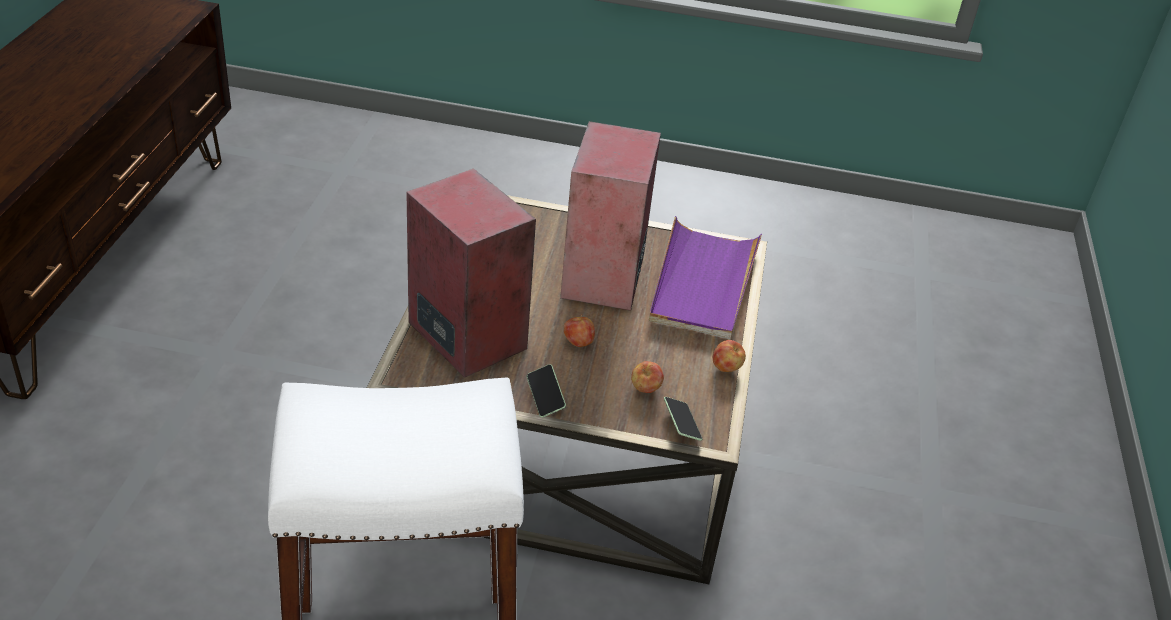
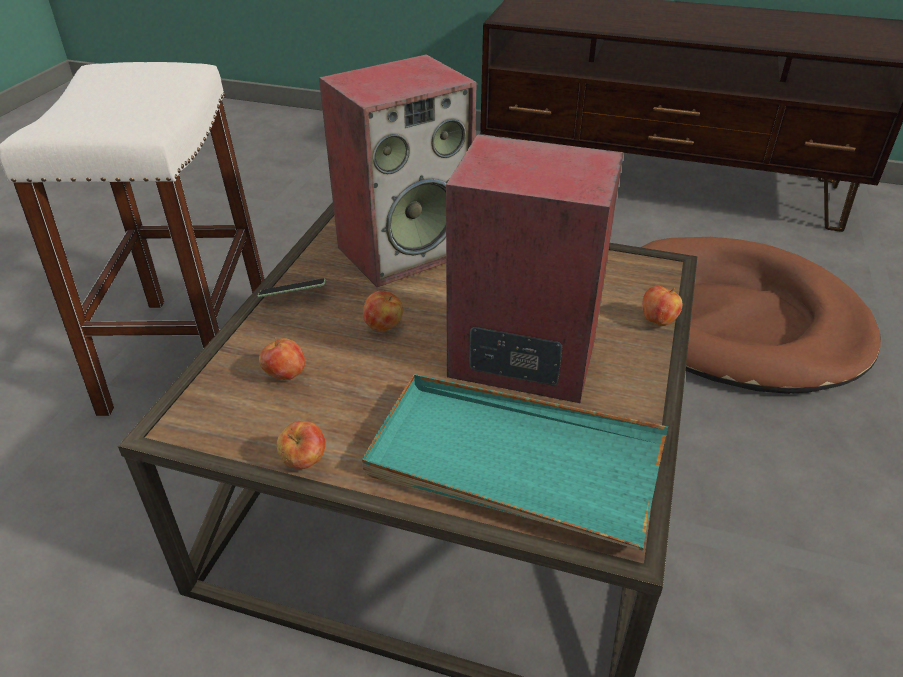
camera: 100 degrees right, 0 degrees up
(361, 249) = (737, 321): none -> brown dog bed
(553, 215) = (658, 320): none -> apple
(681, 424) = (208, 399): phone -> none
(702, 283) = (513, 463): purple tray -> turquoise tray

